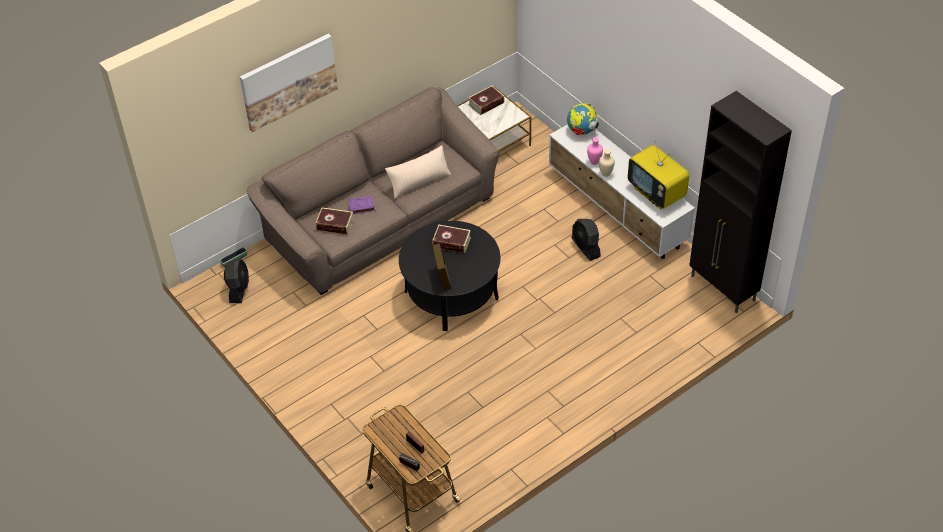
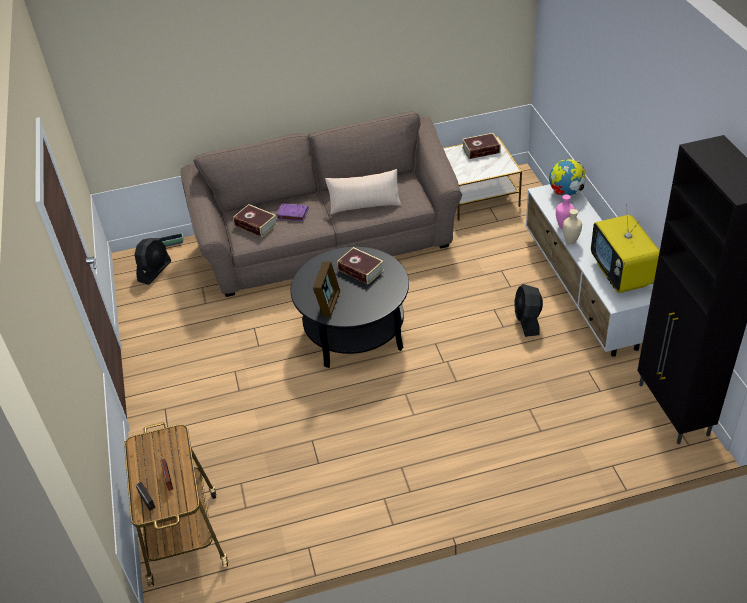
camera: 25 degrees right, 5 degrees down
(288, 81) = (233, 54): picture -> none

